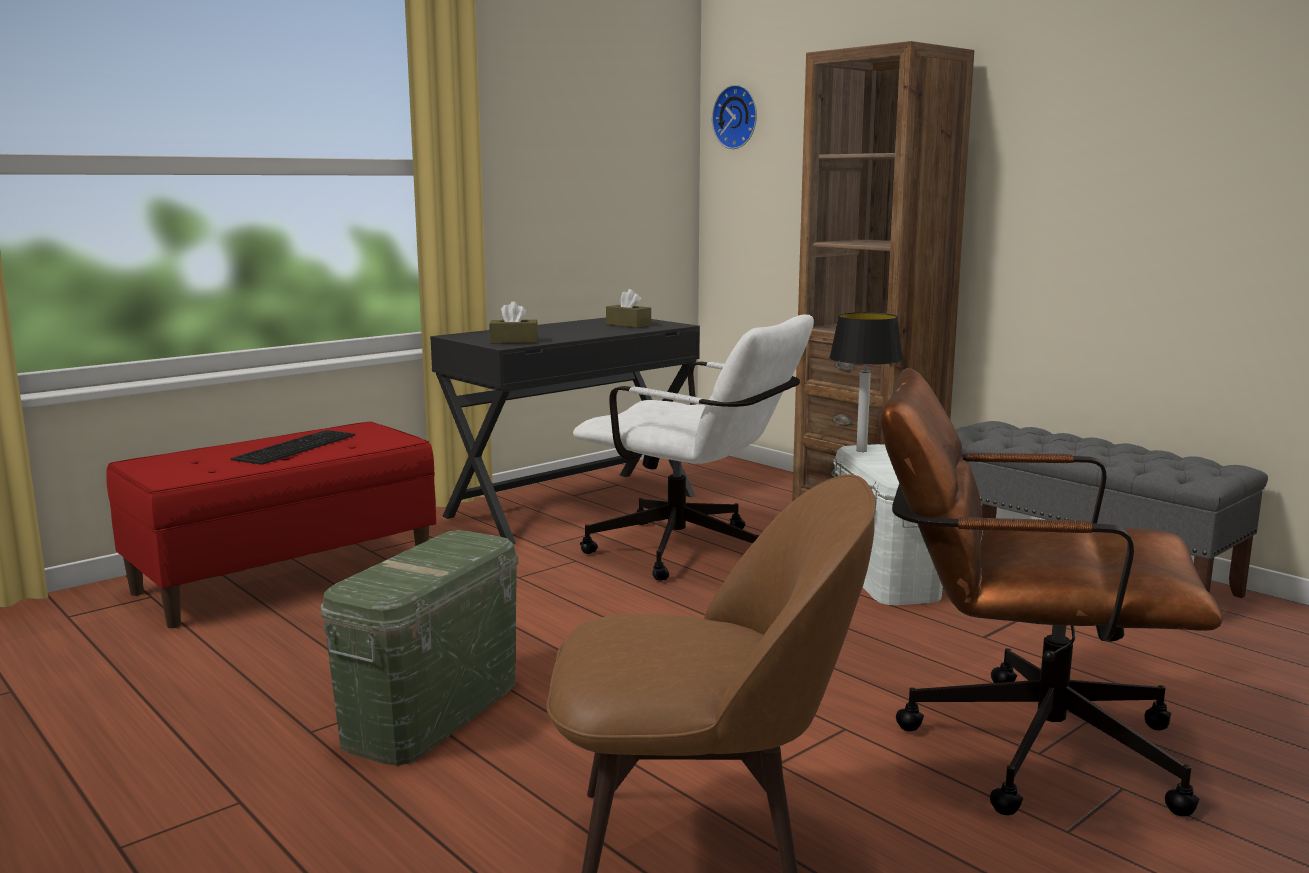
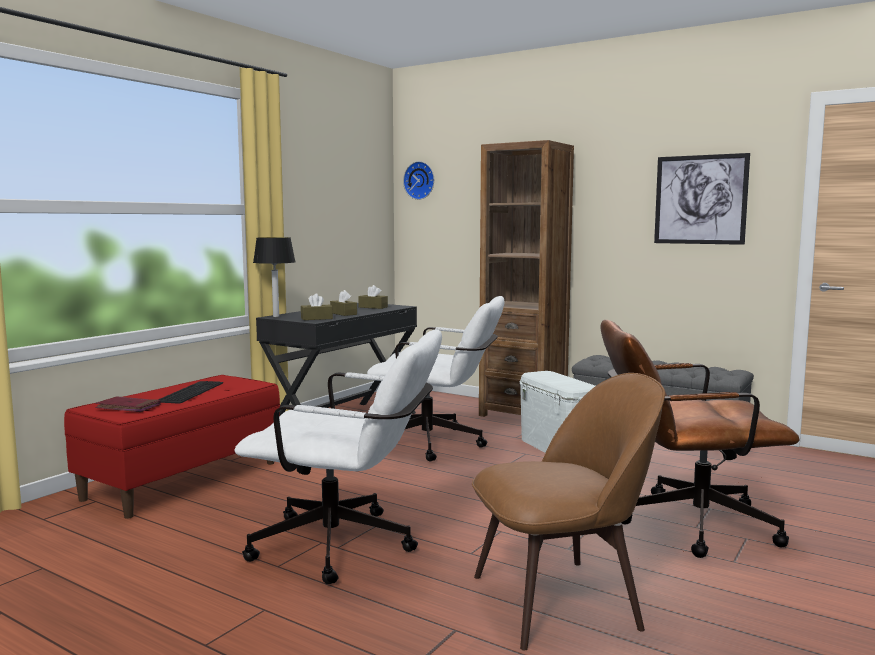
camera: 15 degrees left, 5 degrees down
(188, 466) = (128, 407): none -> red book
(432, 713) = (347, 547): green storage box -> white office chair
(566, 334) = (343, 313): none -> brown tissue box
(860, 450) = (536, 374): table lamp -> table lamp (275, 316)
(1193, 146) = (700, 199): none -> picture

